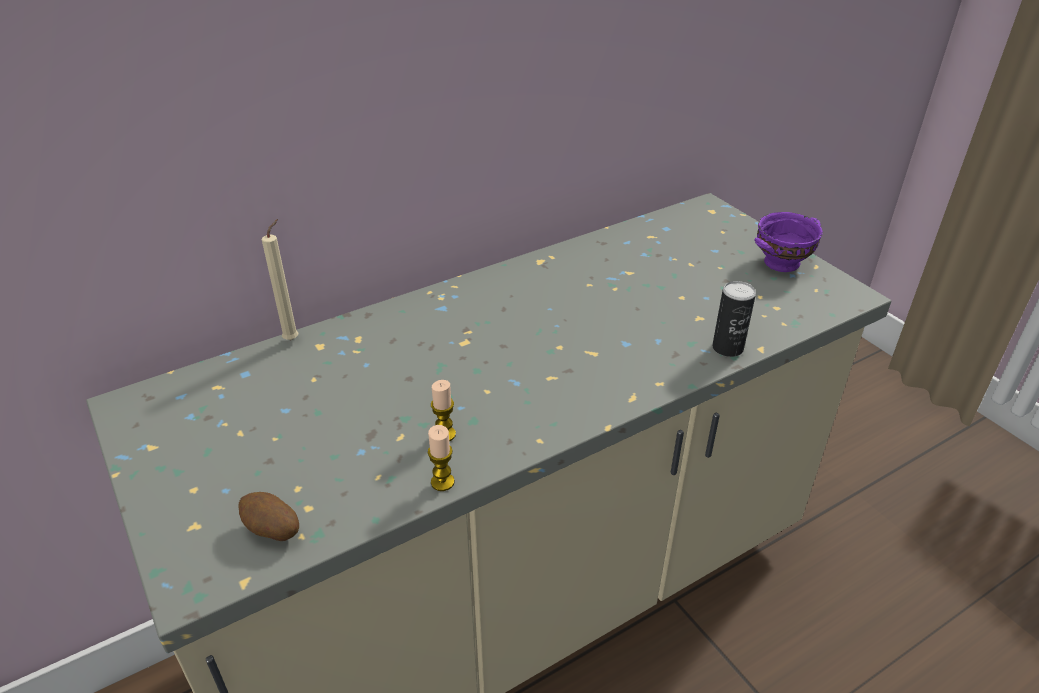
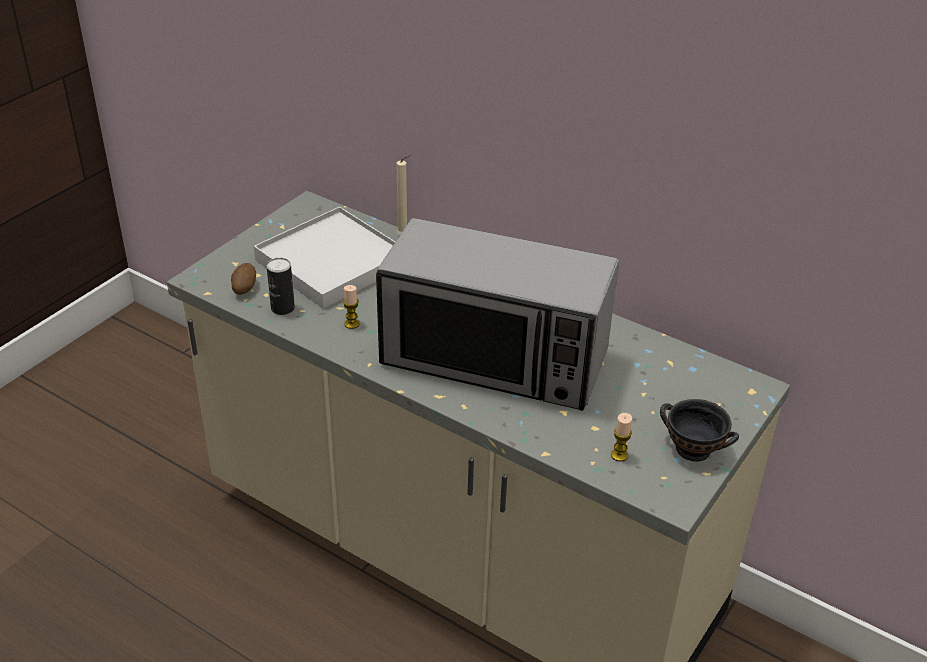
camera: 65 degrees right, 0 degrees up
(291, 417) = (332, 262): none -> white tray
(442, 482) = (310, 335): candle -> candle (619, 455)
(587, 338) = (494, 359): none -> microwave
(727, 348) = (533, 434): can -> can (282, 308)
(780, 263) = (692, 448): purple bowl -> black bowl

